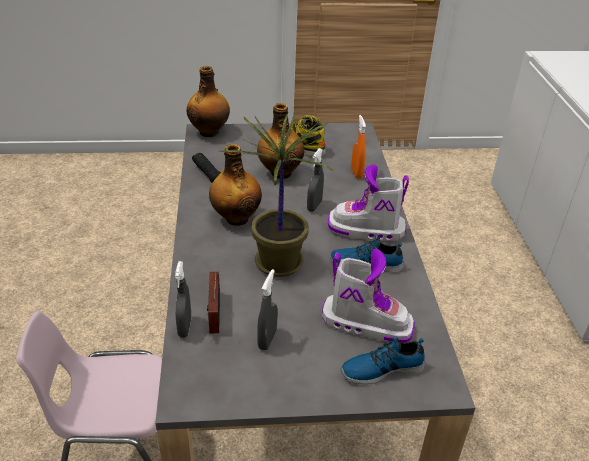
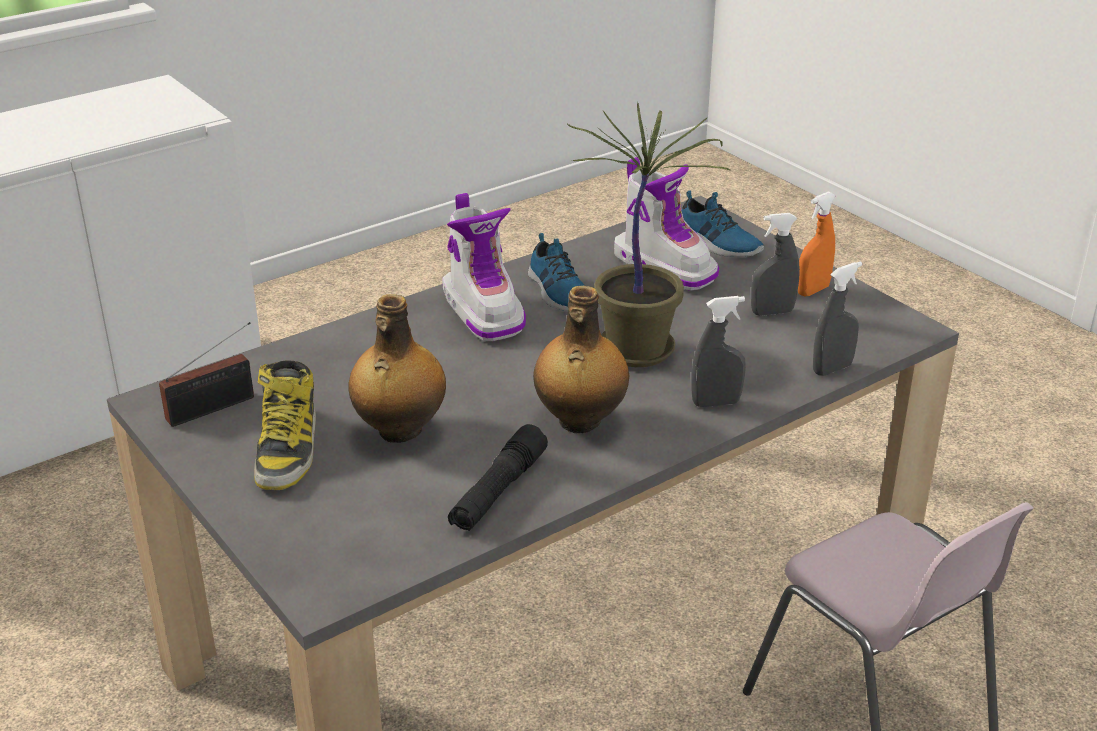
camera: 120 degrees left, 5 degrees down
(209, 132) = (315, 581): bottle -> none
(214, 315) = (786, 358): radio -> radio (215, 407)
(314, 206) = (469, 367): grey spray bottle -> grey spray bottle (716, 403)
(356, 173) = (328, 360): orange spray bottle -> orange spray bottle (813, 290)
(366, 323) = (665, 266): boot -> boot turned 150 degrees clockwise

